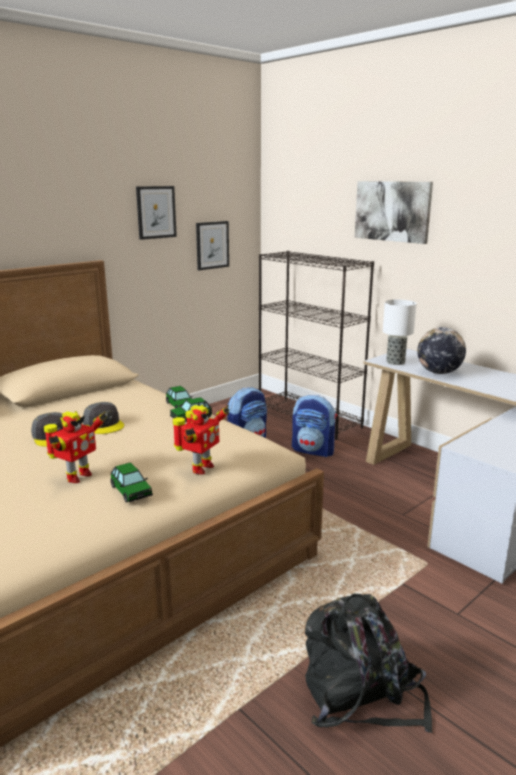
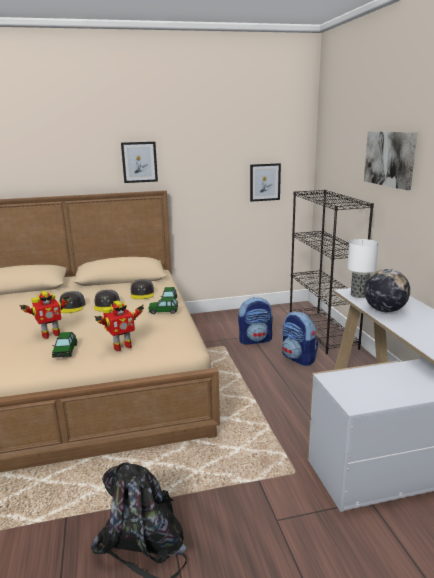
camera: 30 degrees right, 0 degrees up
(132, 402) = (142, 294): none -> grey cap
(156, 212) = (214, 156): picture -> picture (139, 162)

